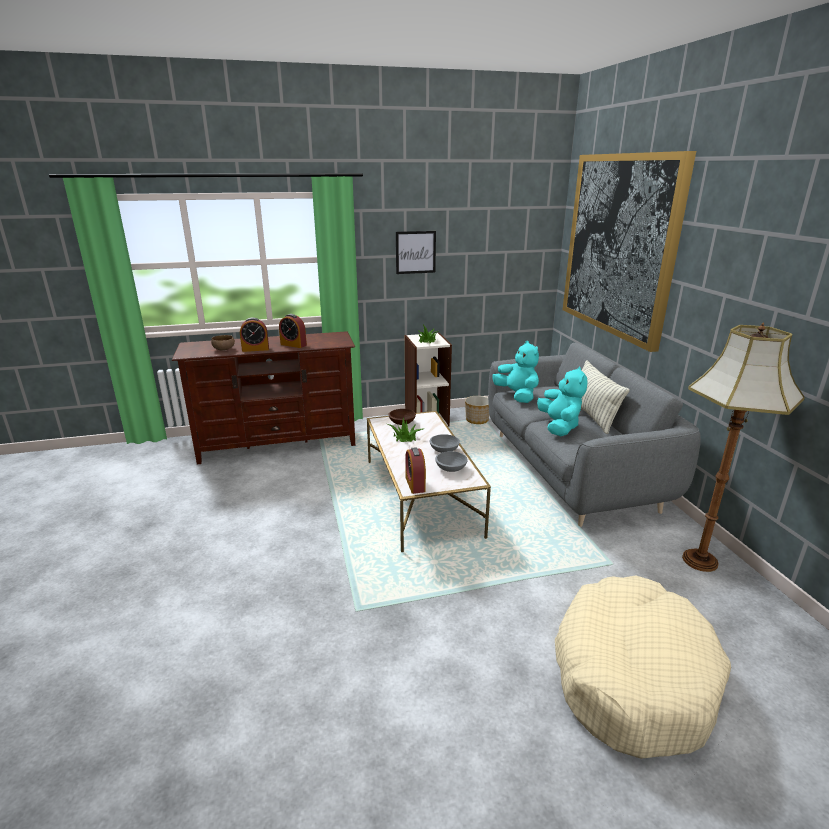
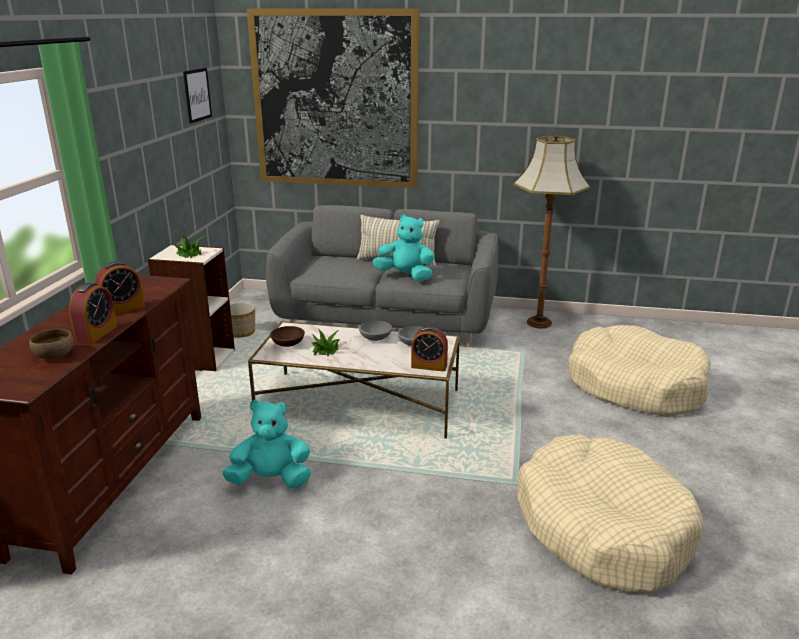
camera: 65 degrees left, 0 degrees up
(315, 684) = (602, 527): none -> beige dog bed
(415, 252) = (135, 143): picture -> picture (197, 95)
(517, 396) = (323, 273): turquoise plush toy -> turquoise plush toy (271, 480)

